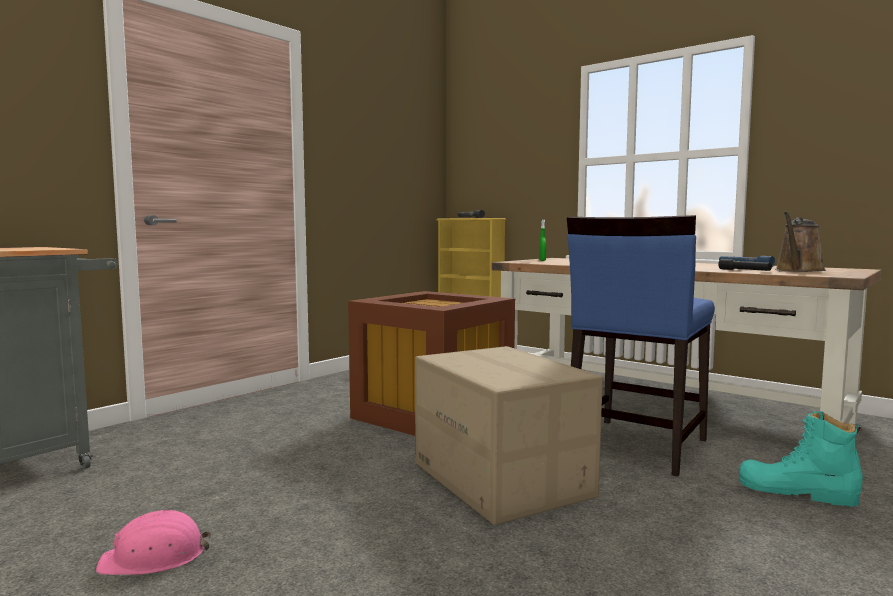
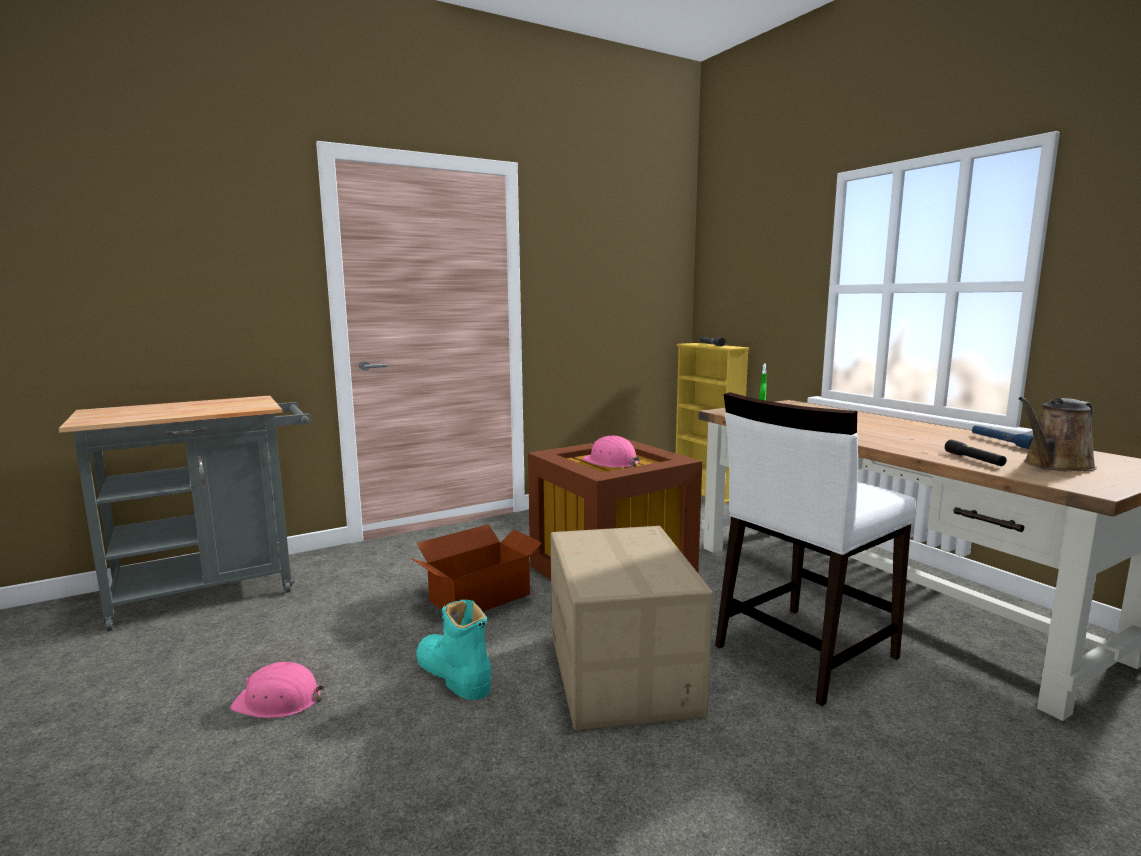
camera: 20 degrees right, 5 degrees up
(320, 446) = (481, 598): none -> cardboard box
(431, 305) = (611, 462): none -> pink hard hat
(635, 445) = (803, 651): blue chair -> white chair
(797, 492) = (960, 761): turquoise boot -> turquoise boot (453, 674)

